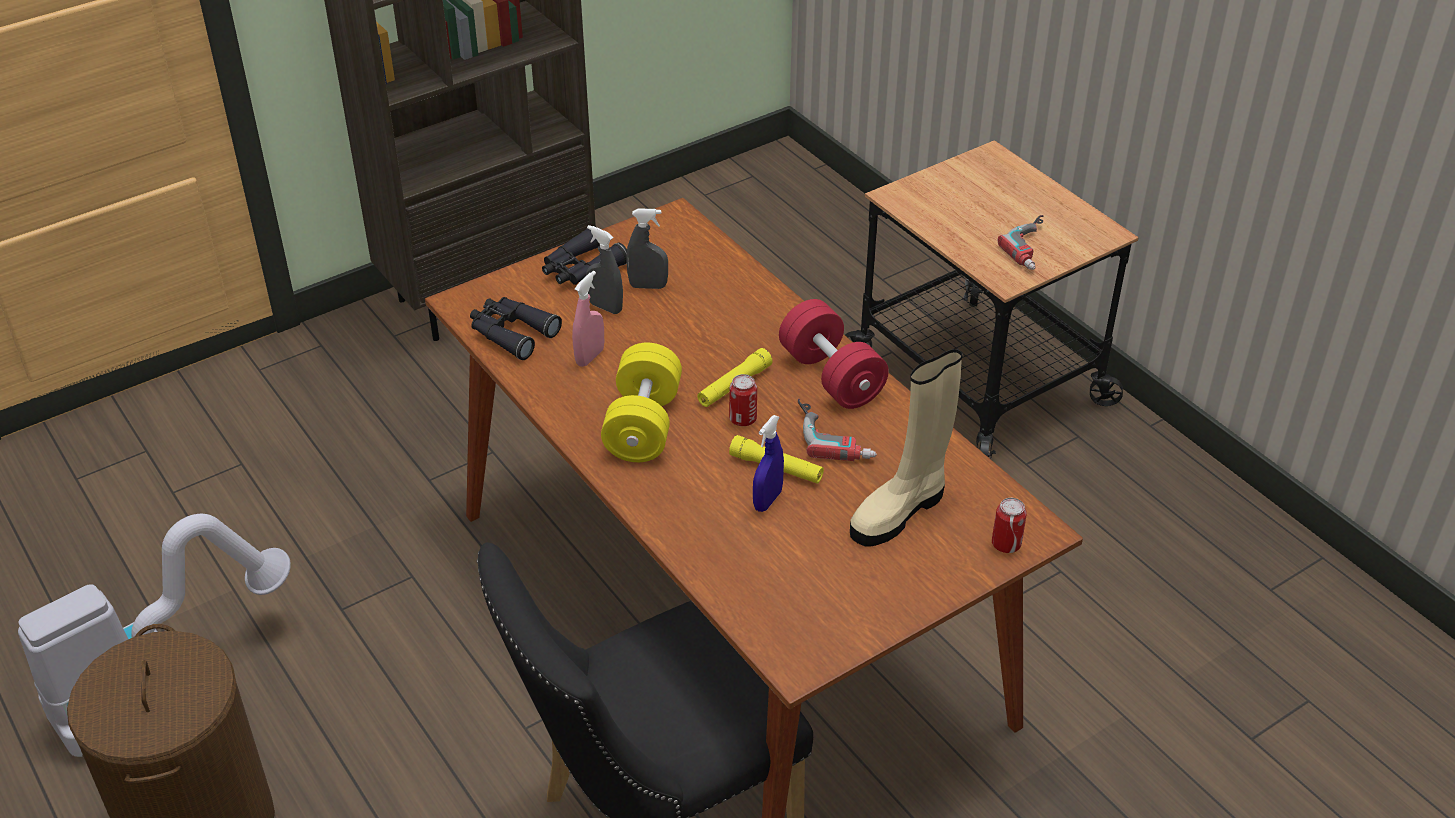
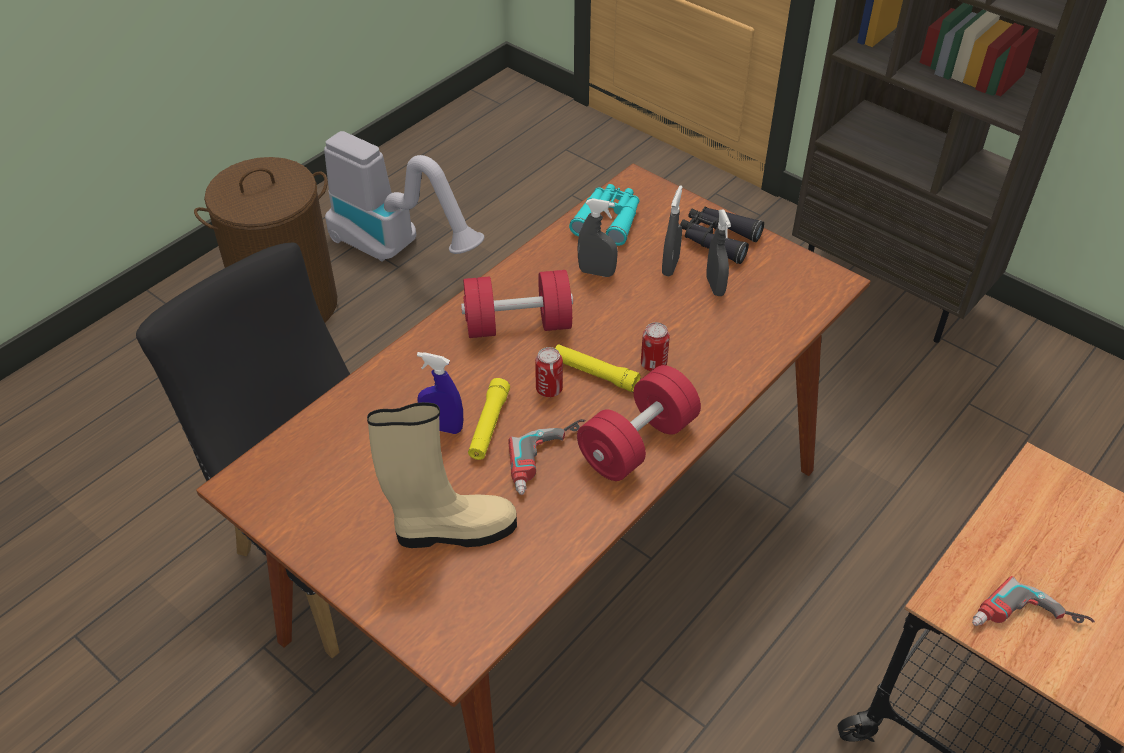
camera: 75 degrees right, 5 degrees up
(511, 333) = (608, 220): black binoculars -> turquoise binoculars
(590, 357) = (596, 272): pink spray bottle -> grey spray bottle
(643, 425) = (518, 325): yellow dumbbell -> red dumbbell
(900, 511) = (452, 530): beige boot -> beige boot turned 135 degrees clockwise
(1006, 544) = (425, 629): can -> can (653, 364)

